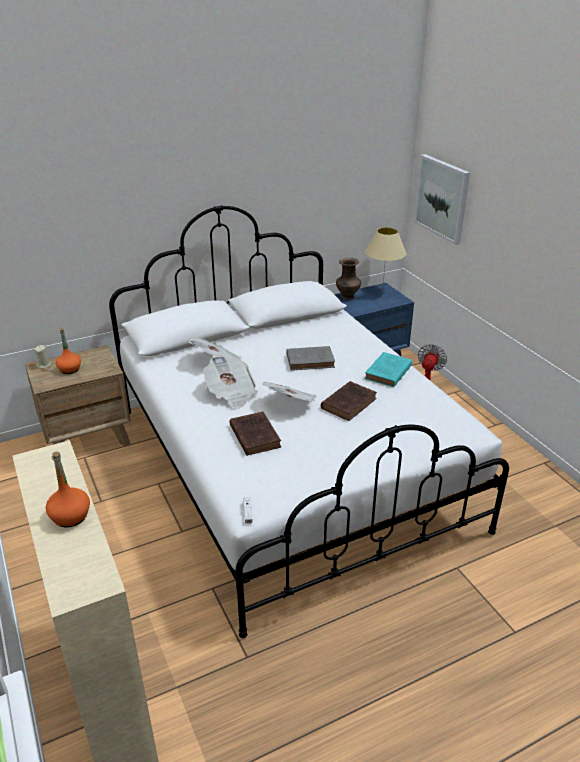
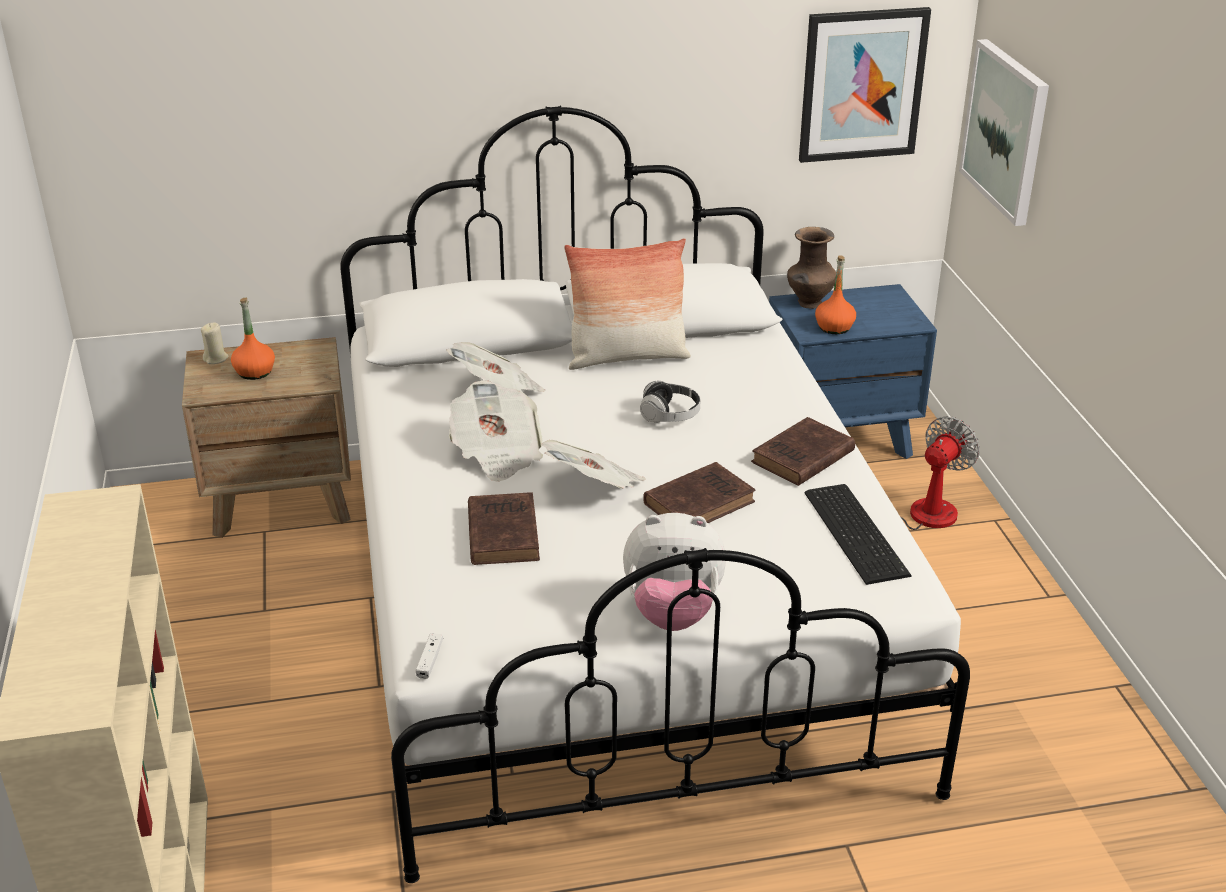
camera: 15 degrees right, 0 degrees up
(70, 516) = (85, 602): orange bottle -> orange bottle (834, 327)
(275, 334) = (627, 357): none -> pillow
(311, 361) = (670, 415): grey book -> headphones
(364, 463) = (672, 613): none -> plush toy
(365, 182) = (862, 85): none -> picture
(382, 291) = (884, 301): beige table lamp -> none
(387, 373) = (801, 458): turquoise book -> brown book
(433, 406) = (857, 531): none -> keyboard

